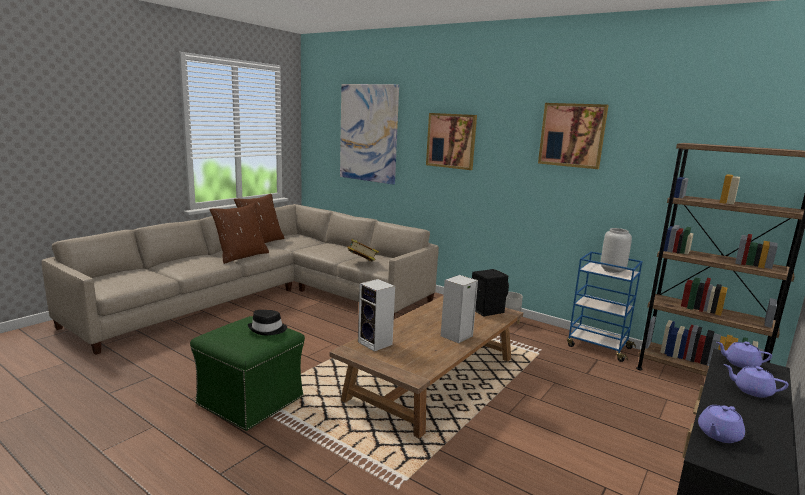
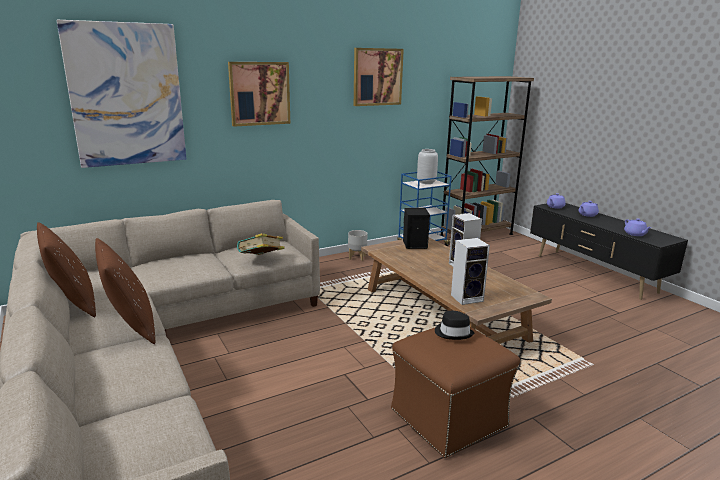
camera: 65 degrees left, 5 degrees up
(251, 401) = (449, 417): green ottoman -> brown ottoman

